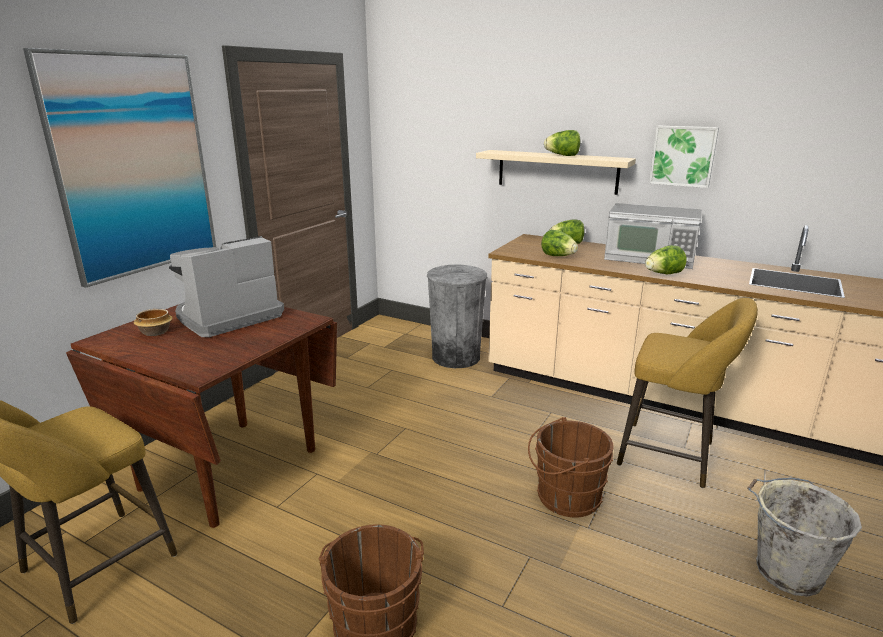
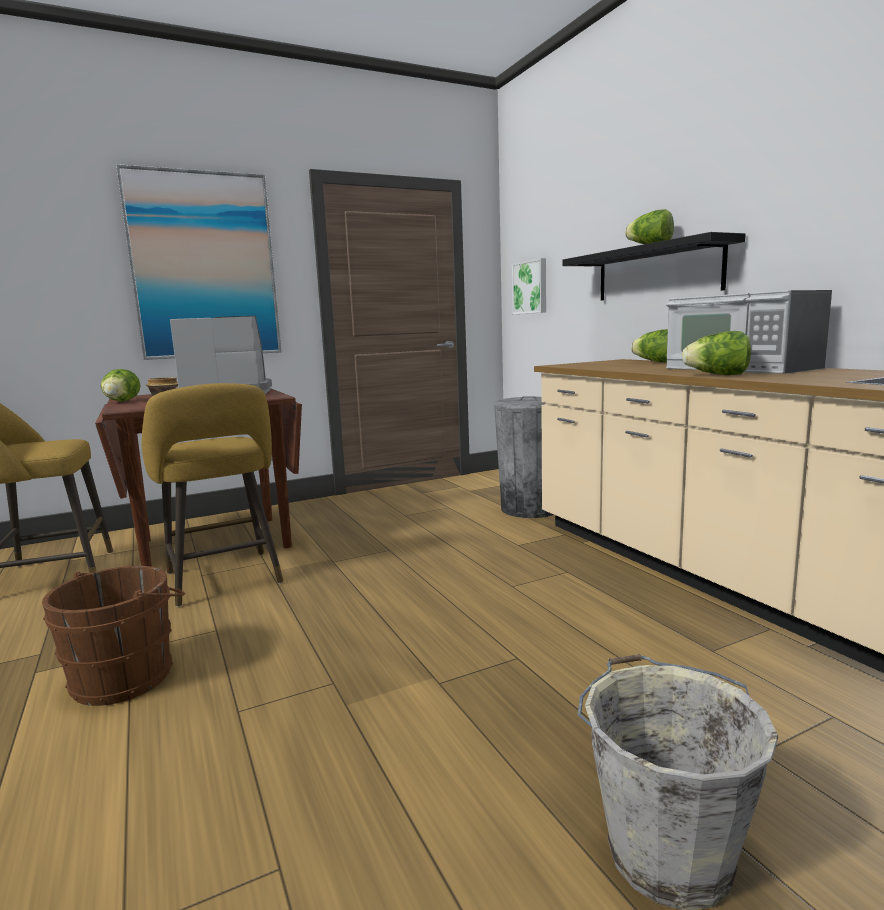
camera: 35 degrees right, 10 degrees down
(557, 171) = (657, 272): beige shelf -> black shelf
(558, 256) = (611, 367): lettuce -> lettuce (121, 401)
(564, 497) = (457, 647): brown bucket -> none
(672, 456) = (676, 653): yellow stool -> yellow stool (225, 581)
(683, 156) = (808, 214): picture -> picture (531, 287)

